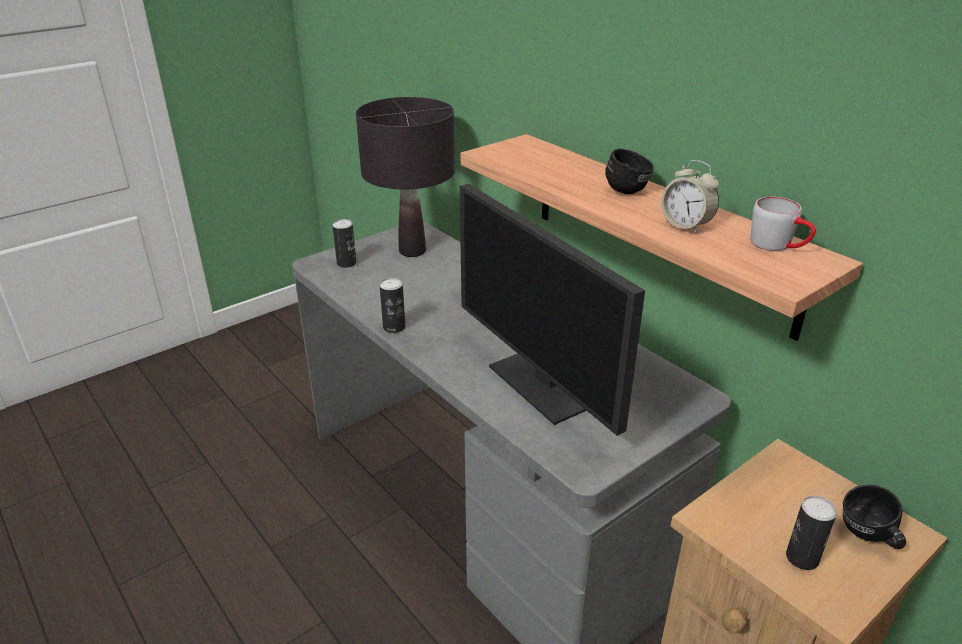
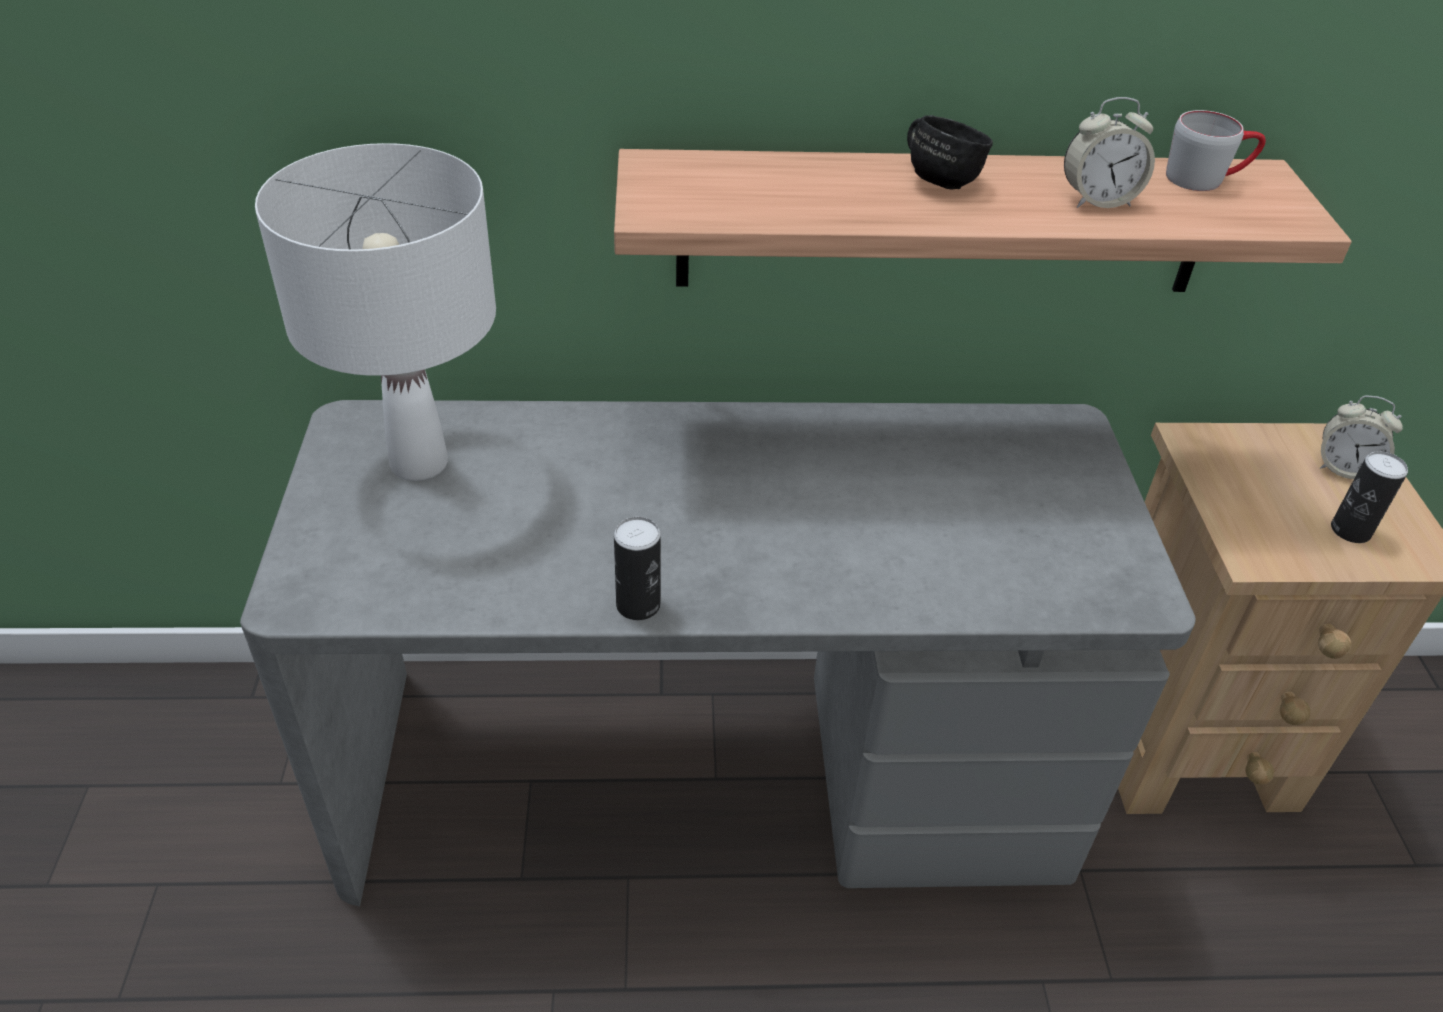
camera: 55 degrees left, 10 degrees up
(346, 263) = (354, 559): can -> none
(412, 251) = (419, 463): black table lamp -> white table lamp
(548, 383) = (941, 528): monitor -> none
(868, 537) = (1344, 469): black mug -> alarm clock

